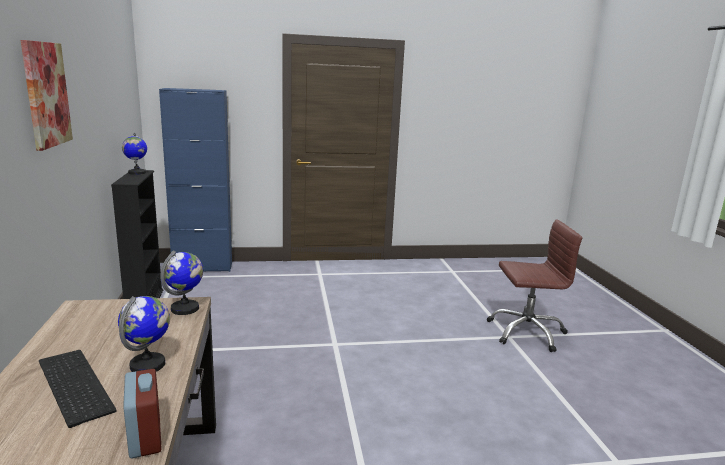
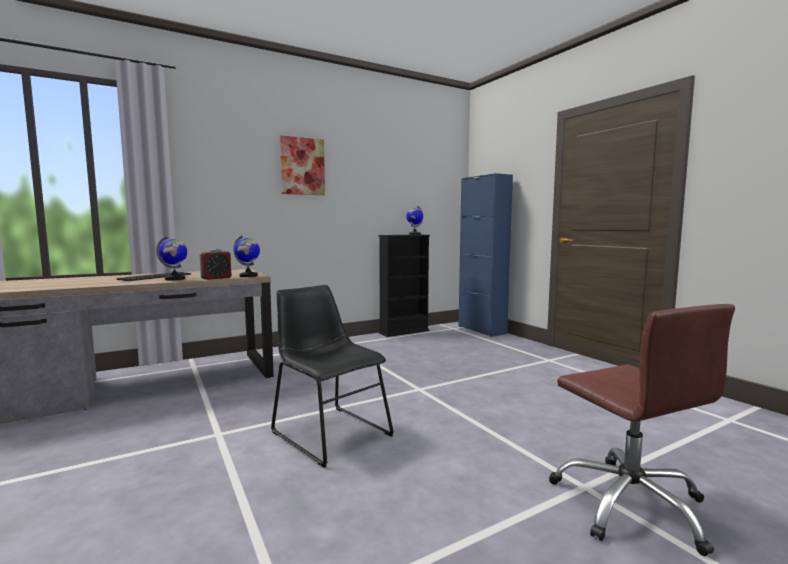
camera: 70 degrees right, 10 degrees down
(145, 437) = (102, 284): alarm clock -> alarm clock (216, 278)
(397, 410) = (328, 432): none -> black chair

